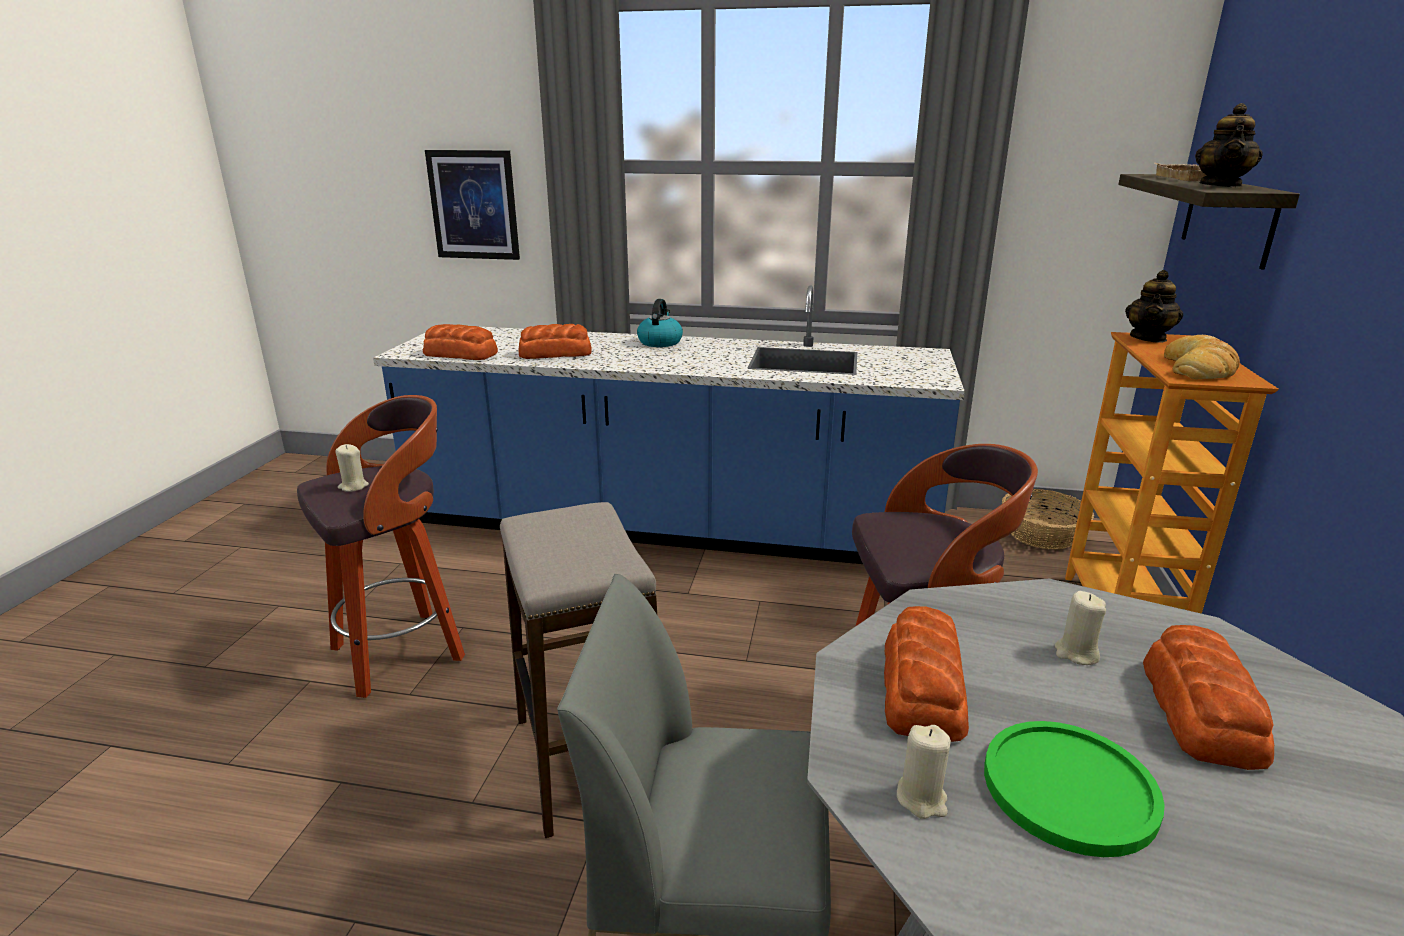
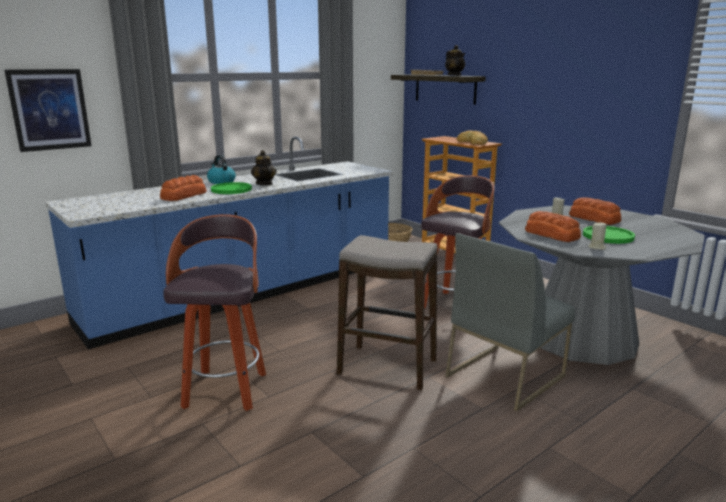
camera: 50 degrees left, 5 degrees down
(353, 486) = (213, 276): beige candle -> none
(460, 354) = (125, 207): bread -> none
(628, 359) = (231, 189): none -> green plate
(1148, 338) = (436, 138): teapot -> teapot (264, 184)

